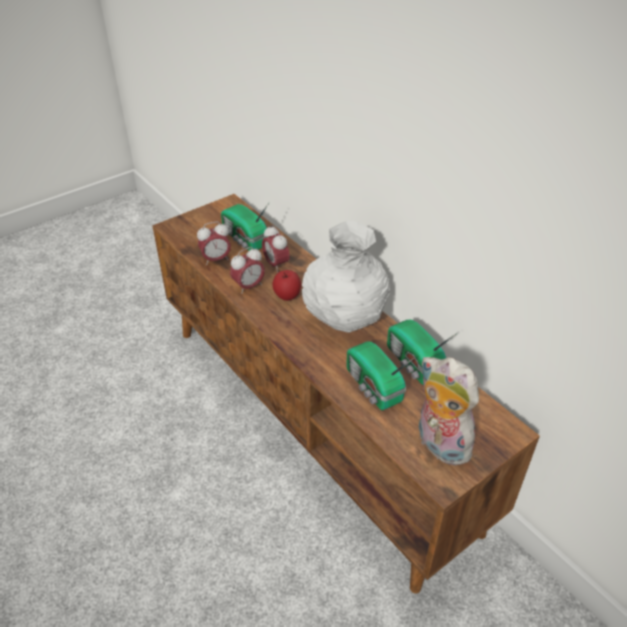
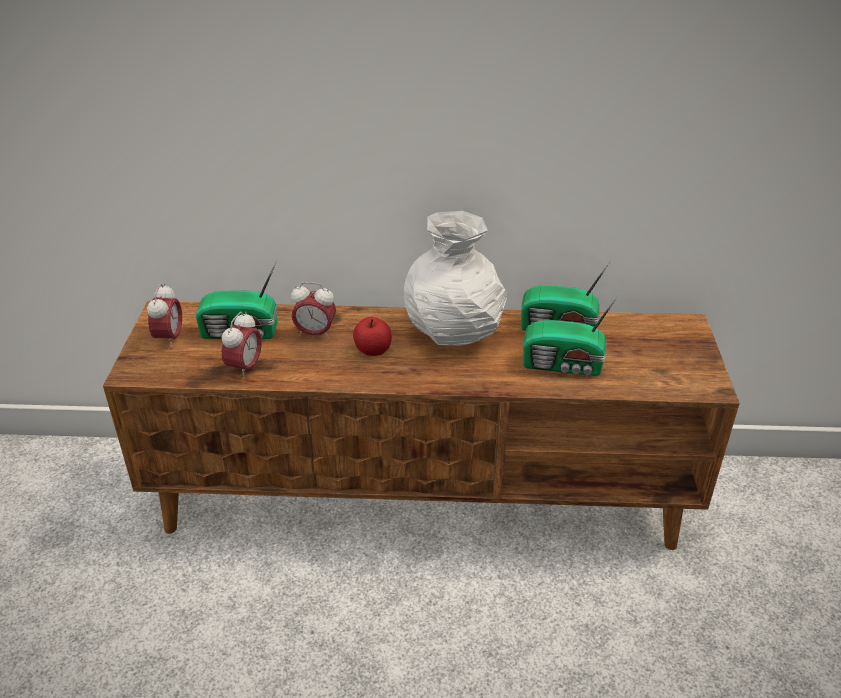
camera: 50 degrees left, 5 degrees down
(248, 286) = (323, 368): alarm clock -> alarm clock (170, 338)
(439, 444) = (668, 367): plush toy -> none

